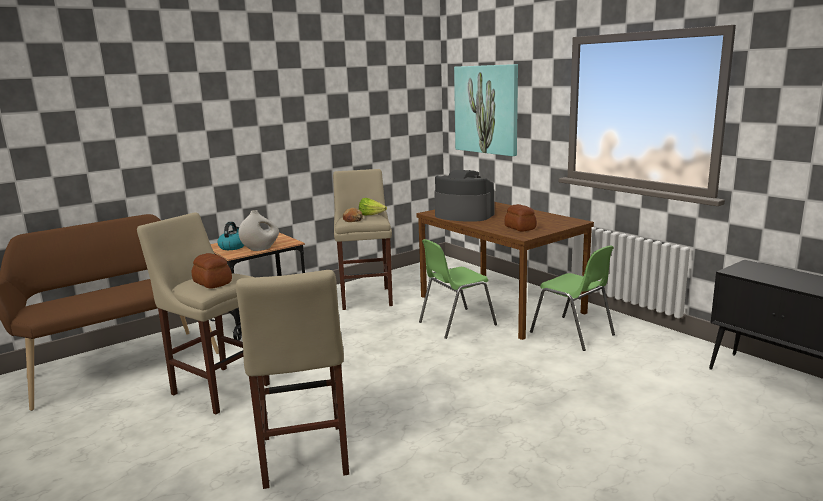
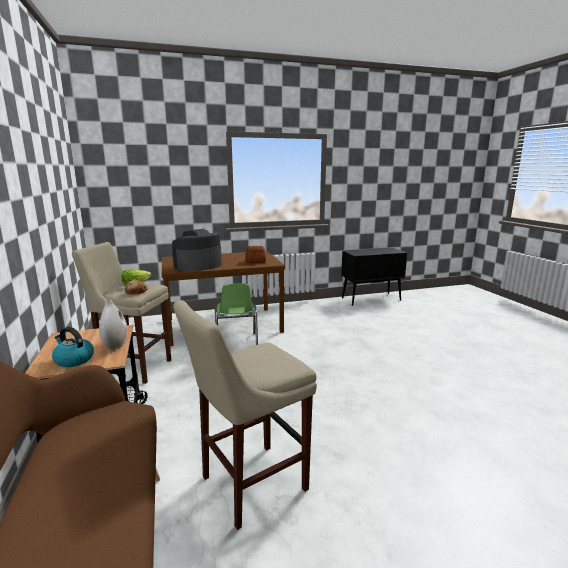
camera: 70 degrees left, 0 degrees up
(212, 283) = (271, 360): bread -> none
(303, 459) = (403, 441): beige stool -> none
(486, 109) = (142, 184): picture -> none
(573, 334) = (289, 319): green chair -> none

